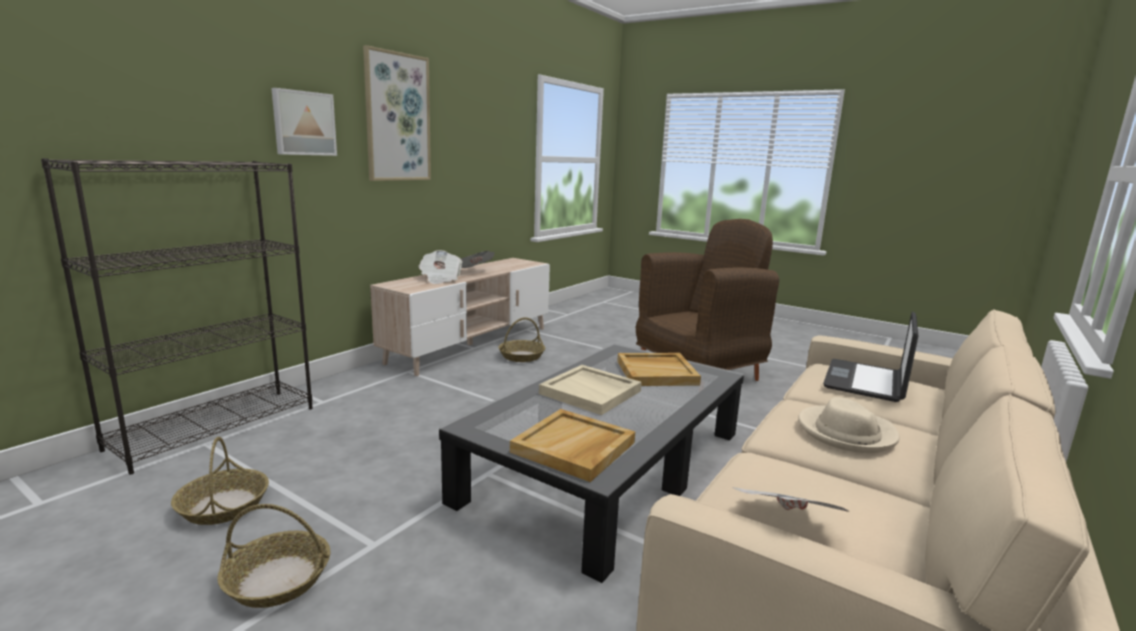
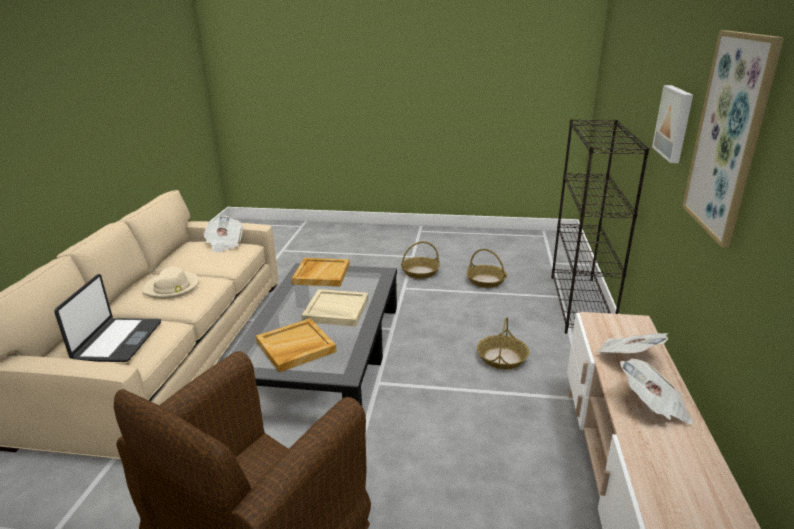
camera: 155 degrees right, 10 degrees up
(521, 356) = (529, 488): basket -> basket (502, 358)

